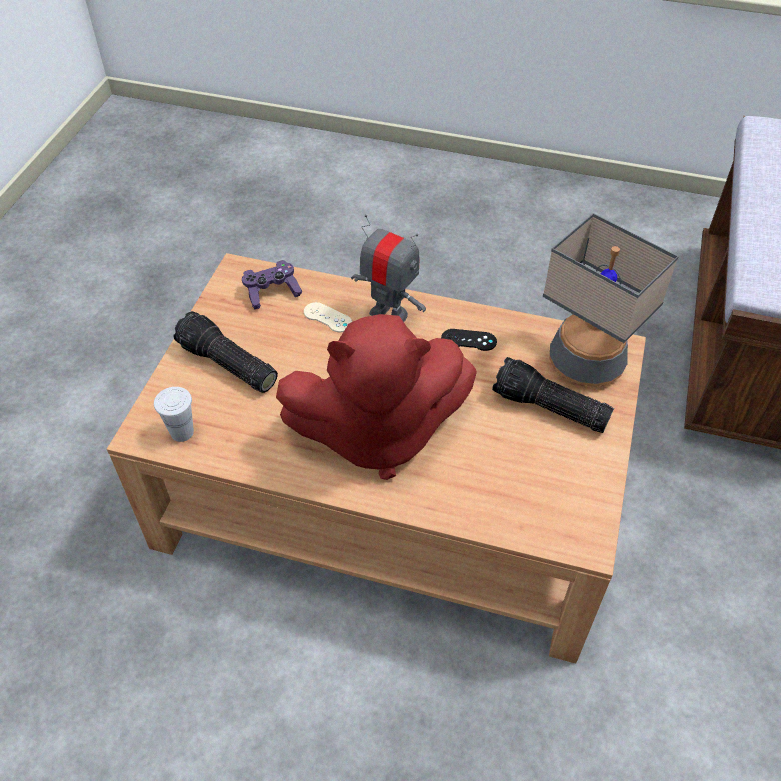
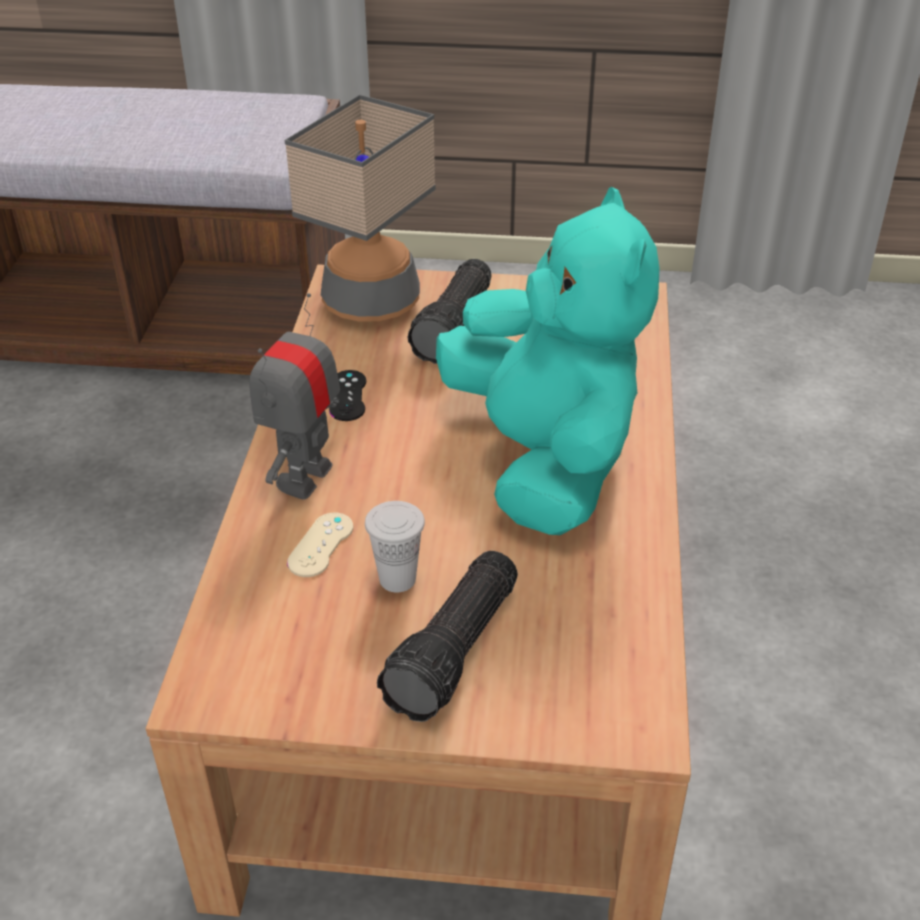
camera: 100 degrees left, 10 degrees down
(182, 432) = (618, 675): white cup -> white cup (397, 579)
(272, 292) = (263, 629): purple game controller -> none
(377, 433) = (544, 460): red plush toy -> turquoise plush toy

